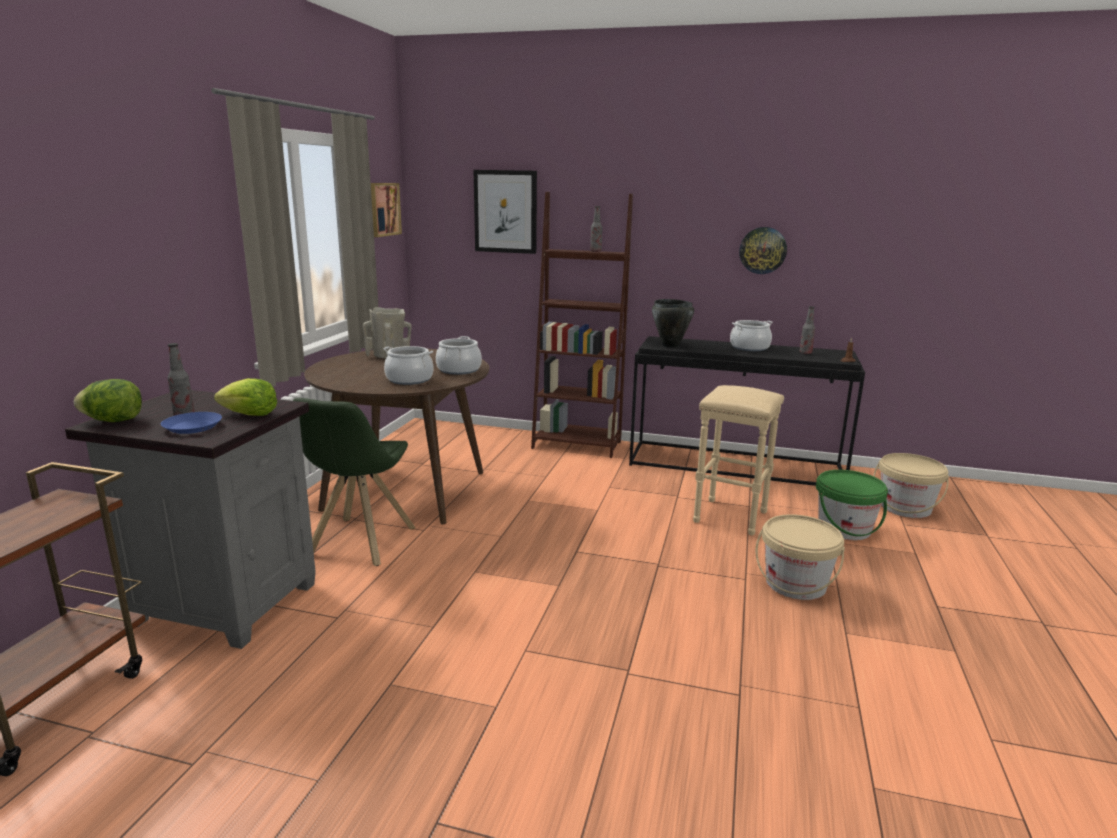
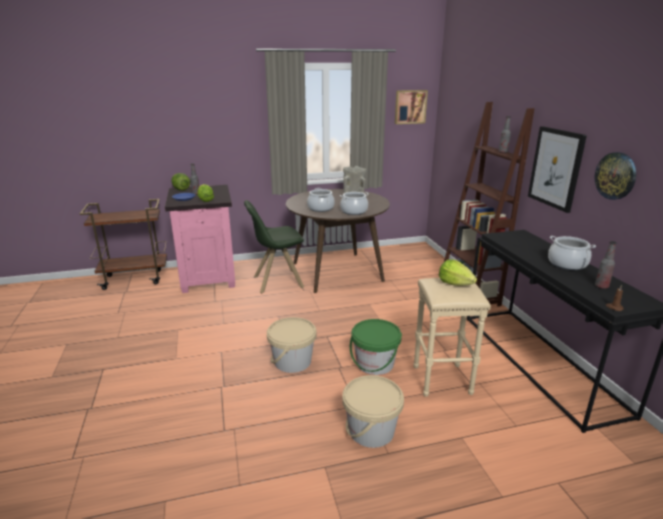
camera: 60 degrees right, 5 degrees up
(222, 602) = (208, 277): grey cabinet -> pink cabinet
(505, 211) = (473, 114): picture -> picture (556, 168)
(670, 345) = (509, 240): black cooking pot -> none
(742, 389) = (455, 283): none -> lettuce
(844, 528) = (497, 443): green bucket -> green bucket (375, 363)
(905, 508) = (601, 480): beige bucket -> beige bucket (292, 361)

